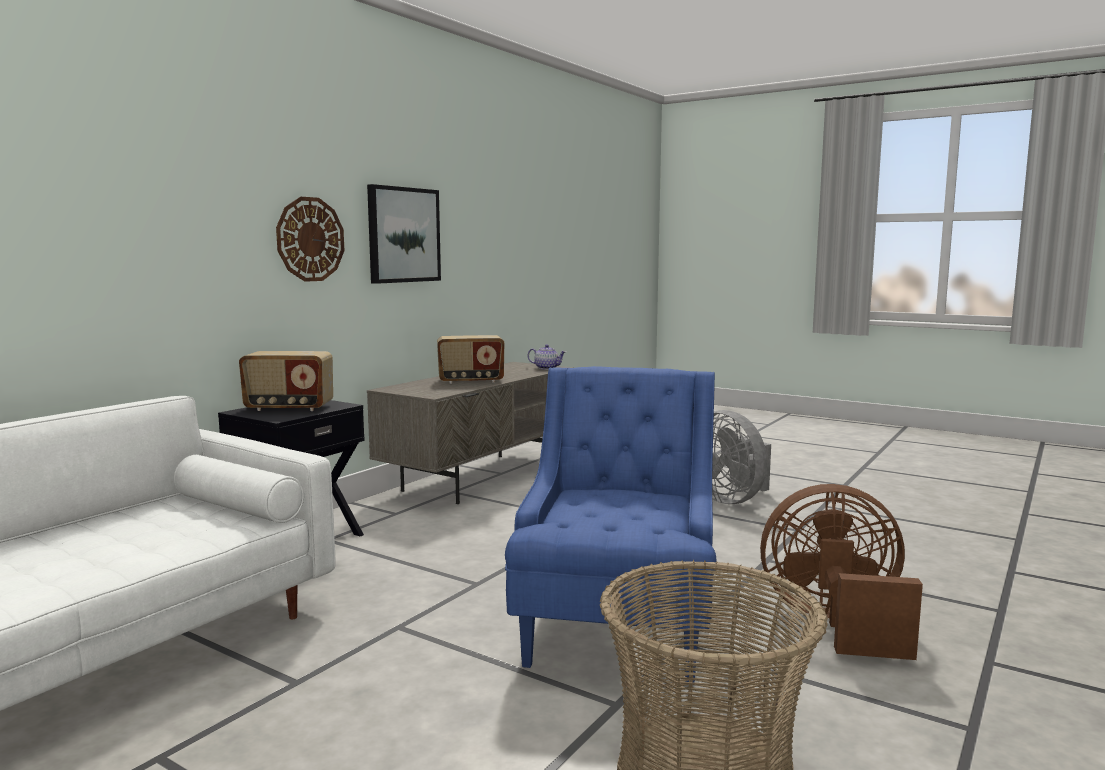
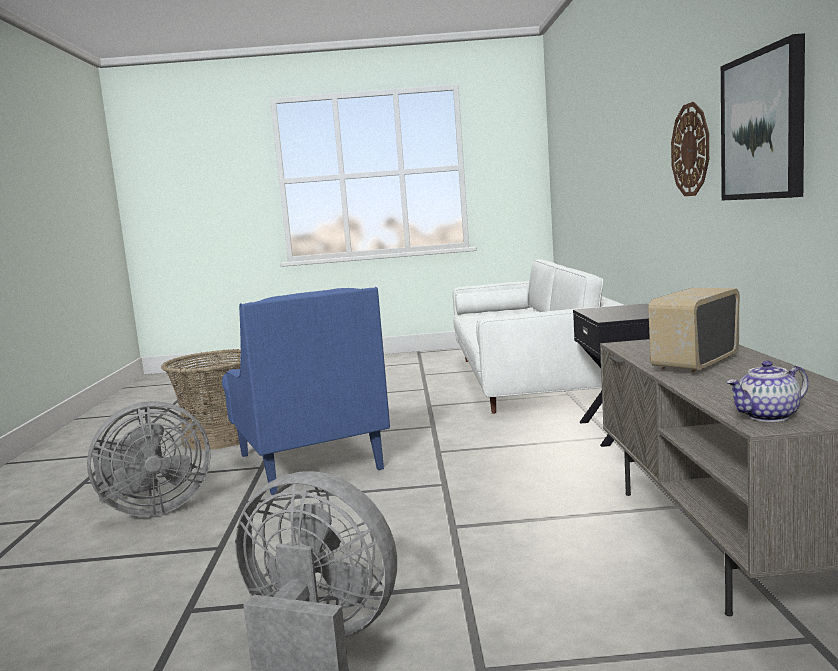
camera: 145 degrees right, 0 degrees up
(289, 408) = (624, 311): radio -> none
(835, 624) = (152, 509): brown fan -> grey fan

